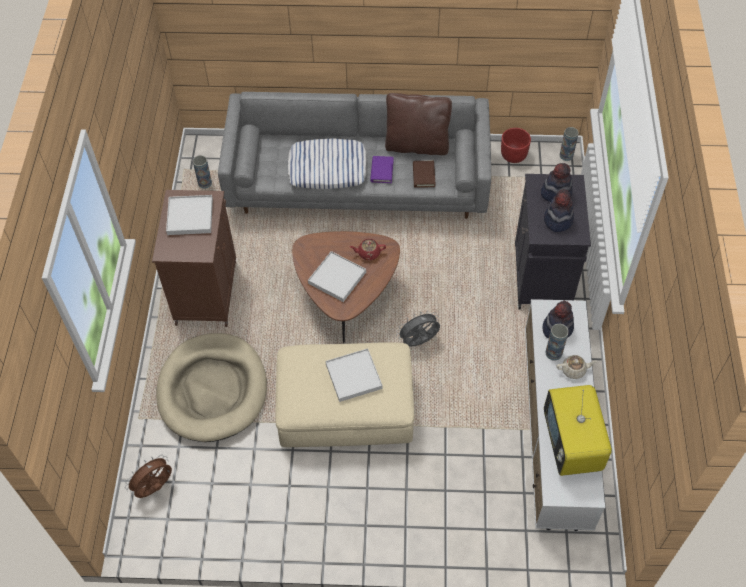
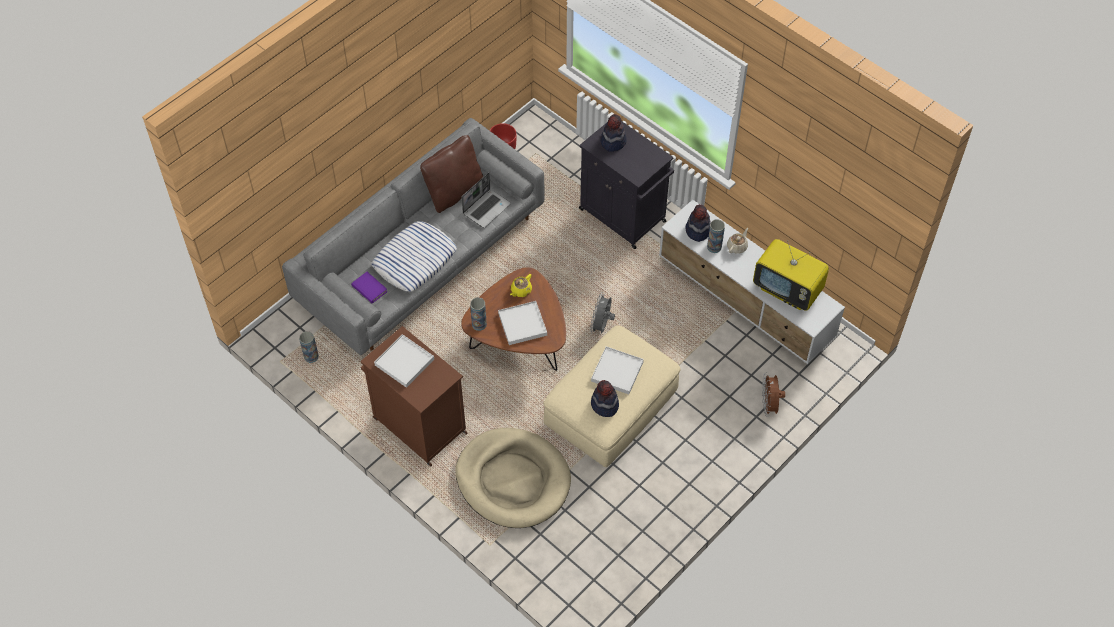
camera: 50 degrees left, 0 degrees up
(155, 488) = (560, 572): brown fan -> brown fan (769, 405)
(368, 253) = (521, 291): red teapot -> yellow teapot
(382, 171) = (454, 229): purple book -> purple book (369, 289)
(423, 175) = (486, 208): brown book -> laptop
(558, 220) = (636, 158): hat -> hat (604, 405)
(566, 155) = (537, 121): vase -> vase (479, 324)

